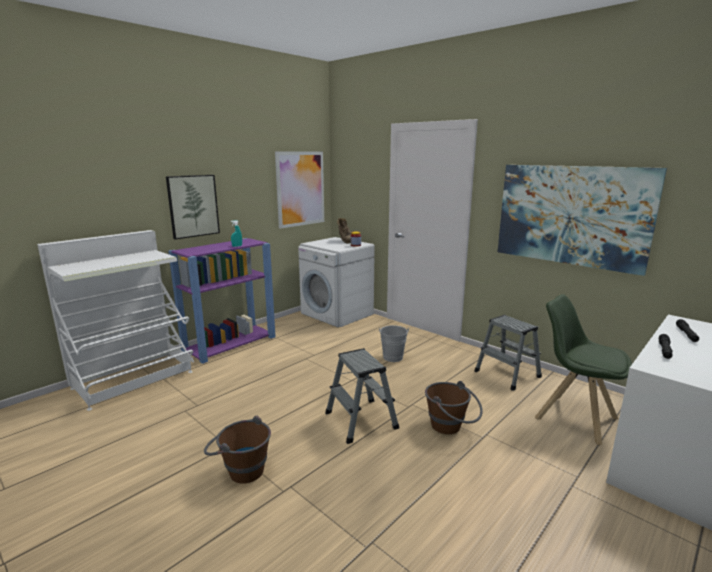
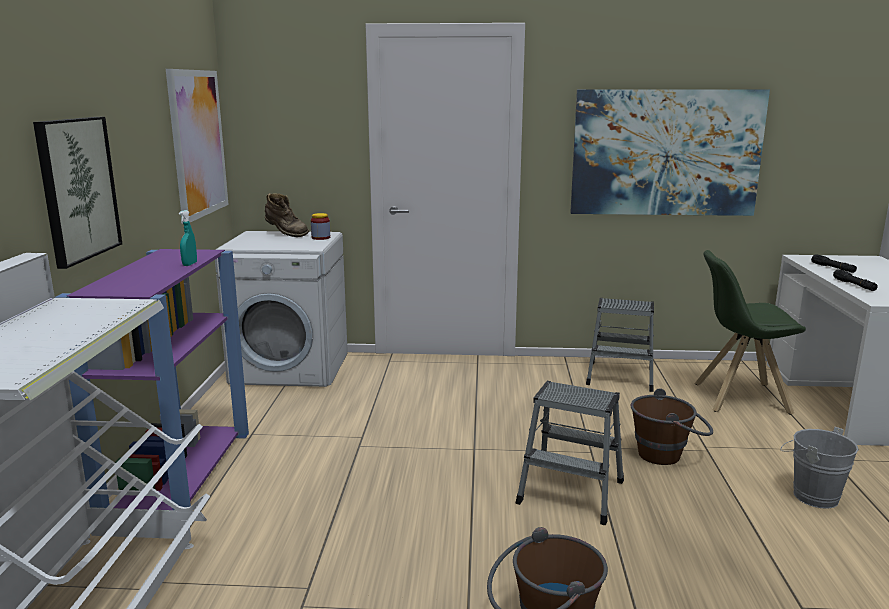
camera: 40 degrees left, 0 degrees up
(392, 356) = (471, 400): grey bucket -> grey bucket (810, 494)

